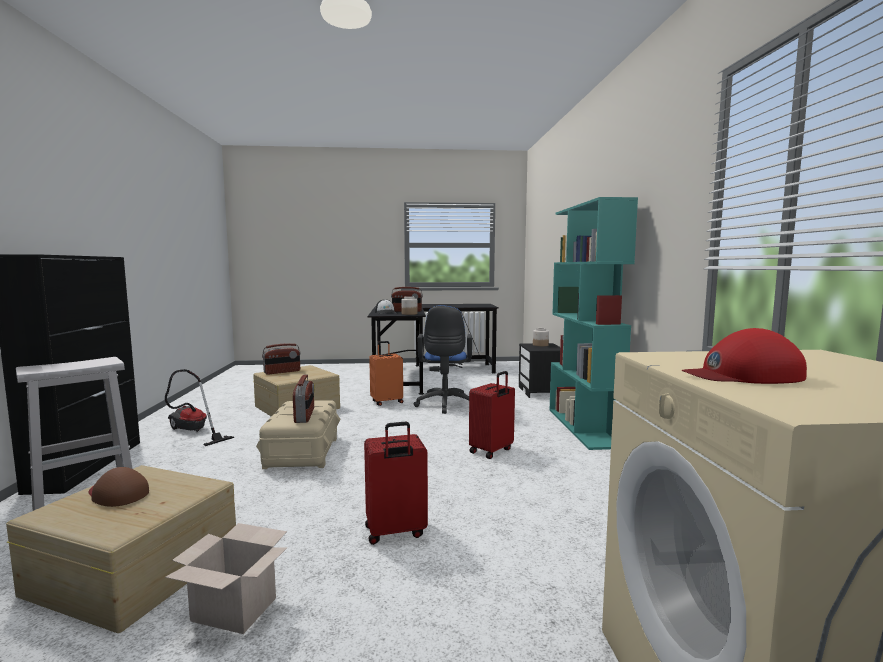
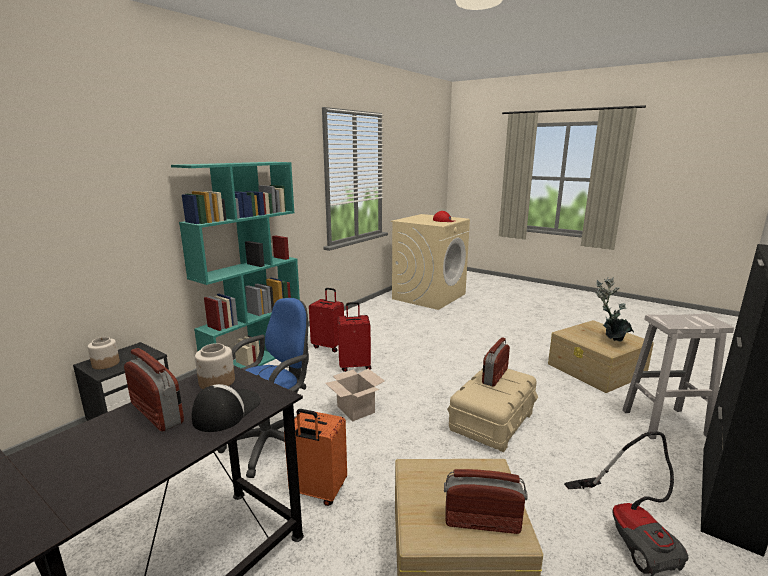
camera: 140 degrees left, 10 degrees up
(117, 494) = (610, 340): brown cap -> potted plant
(236, 609) = (546, 343): cardboard box -> cardboard box (354, 409)
(395, 532) = (470, 345): red suitcase -> red suitcase (329, 346)

